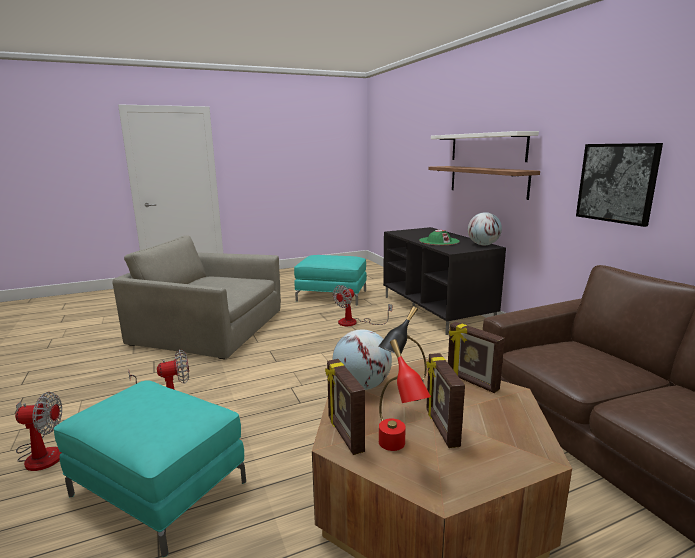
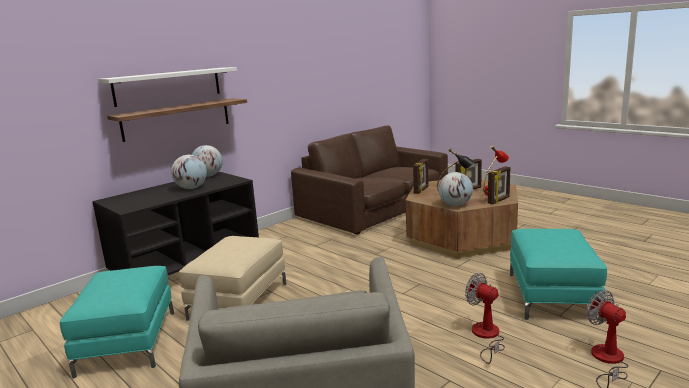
camera: 110 degrees left, 0 degrees up
(354, 322) = (239, 301): fan -> beige ottoman
(439, 241) = (191, 188): green hat -> globe
(617, 183) = (286, 96): picture -> none

